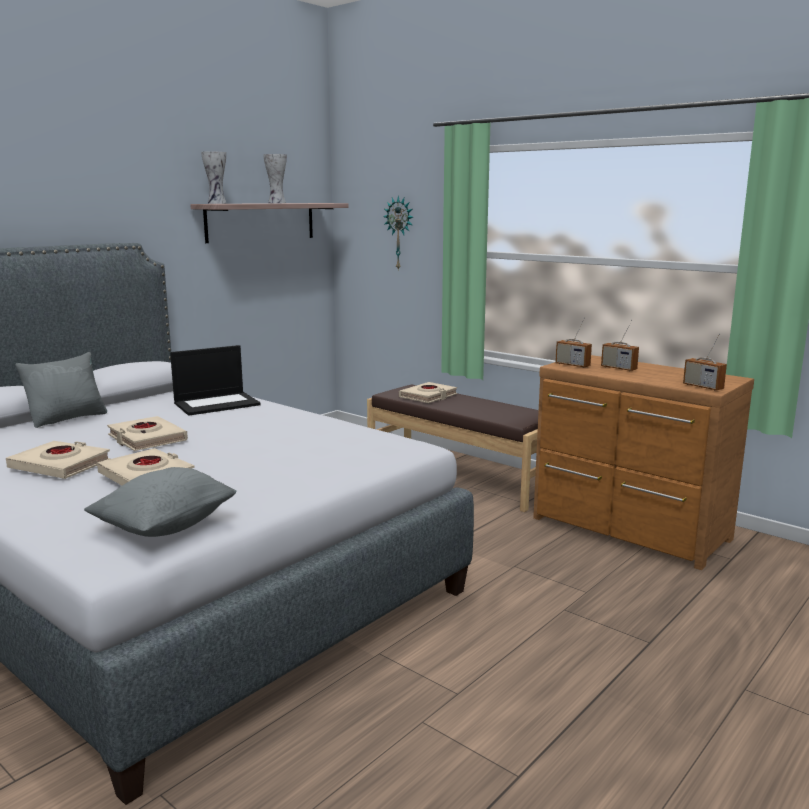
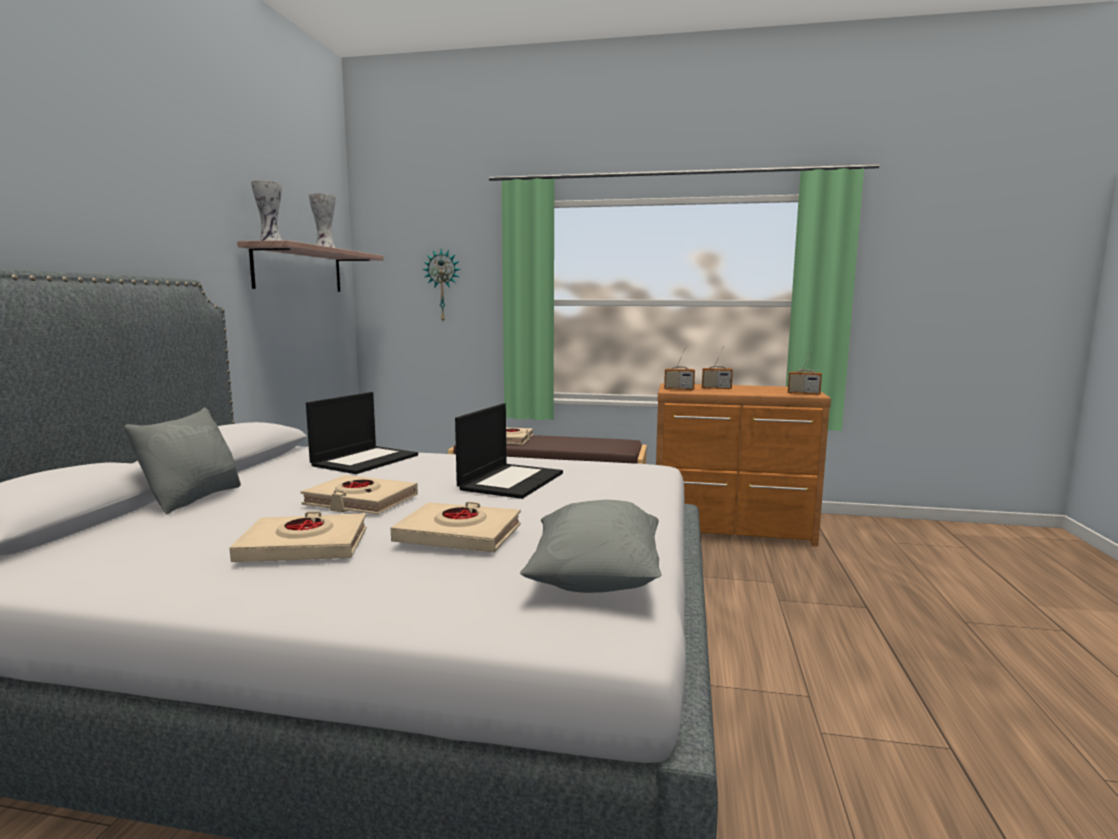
camera: 30 degrees left, 5 degrees down
(277, 440) = (511, 481): none -> laptop

